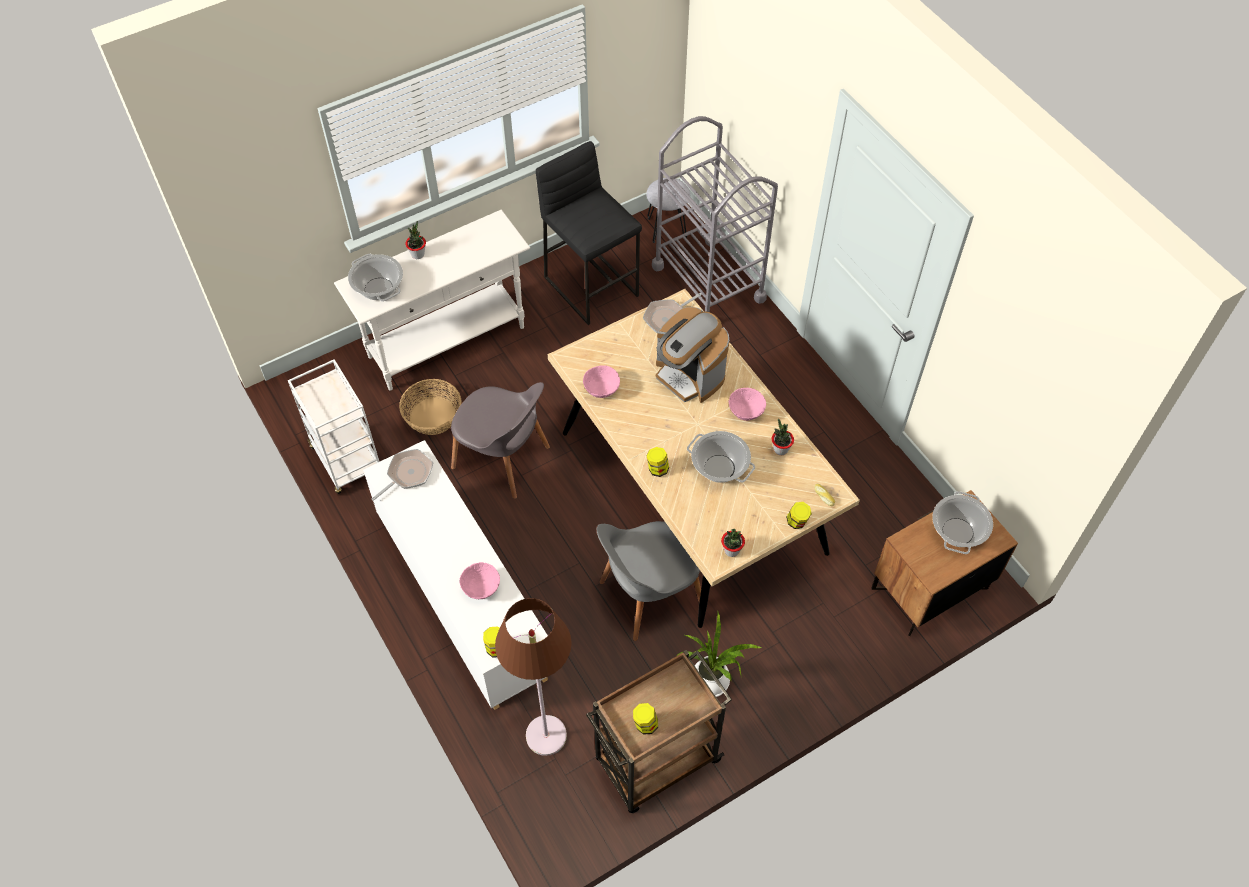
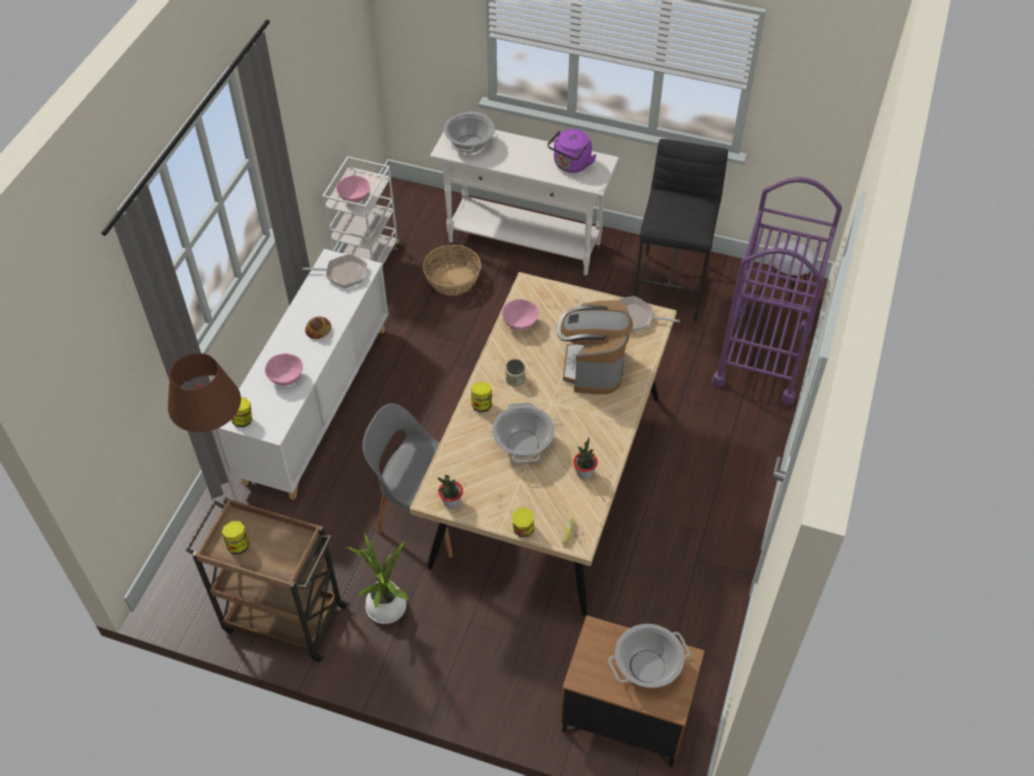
camera: 50 degrees right, 5 degrees down
(418, 254) = (523, 143): potted plant -> none
(453, 532) = (318, 330): none -> bread
(477, 243) = (571, 165): none -> purple kettle
(503, 459) = (457, 344): grey chair -> none
(653, 430) = (515, 379): none -> jar
(708, 283) = (762, 355): grey cart -> purple cart
(746, 412) = (597, 426): pink bowl -> pink bowl (354, 198)

